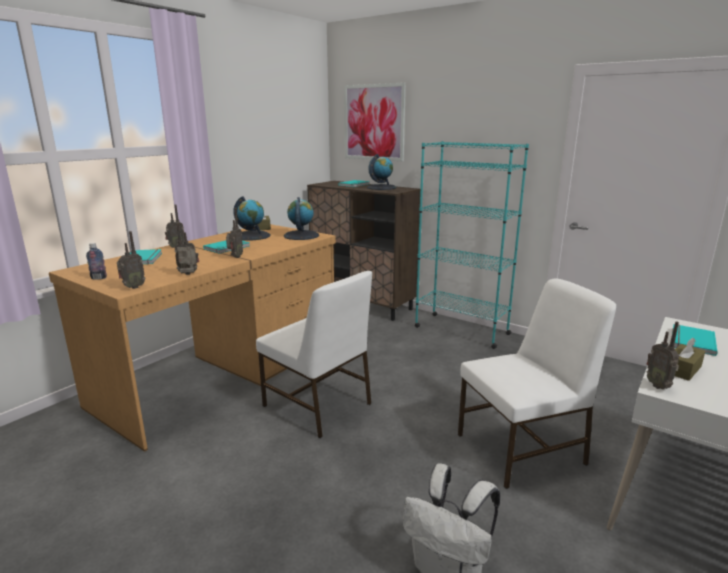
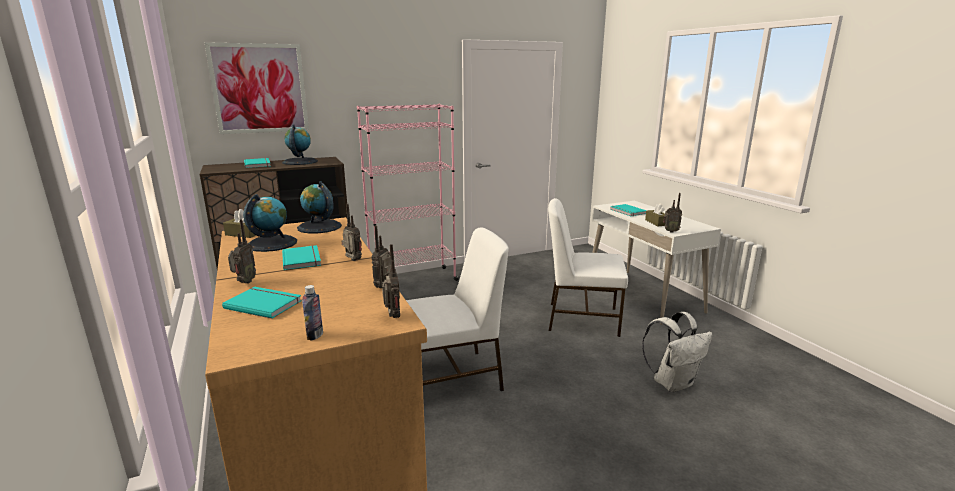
camera: 60 degrees left, 0 degrees up
(461, 330) = (413, 280): turquoise bookcase -> pink bookcase
(522, 449) = (581, 318): white chair -> white chair turned 90 degrees counterclockwise

